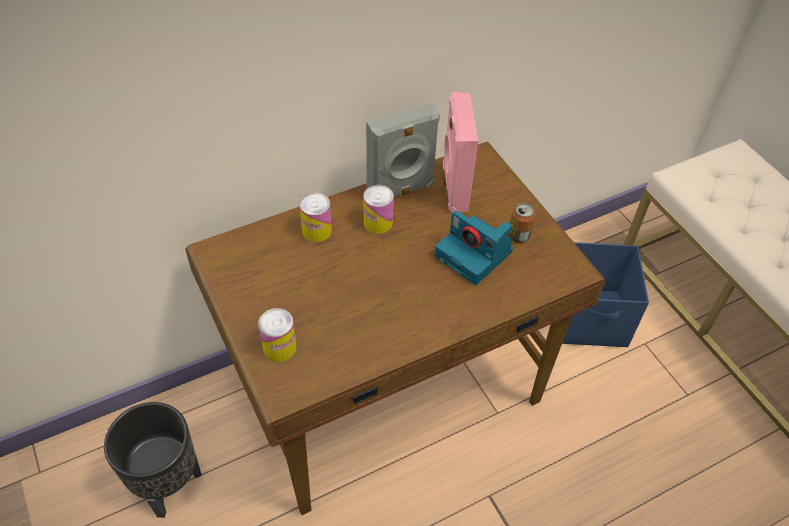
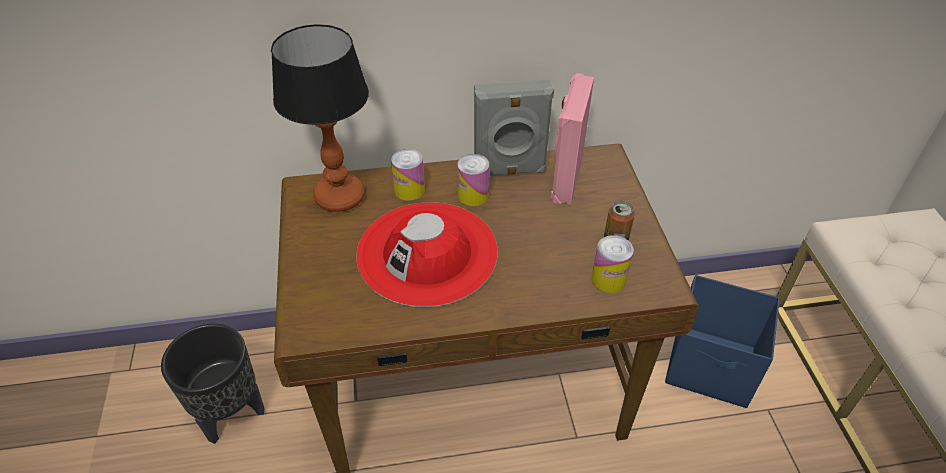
camera: 20 degrees right, 5 degrees down
(252, 253) = (338, 197): none -> table lamp
(279, 347) = (322, 288): can -> can (608, 279)
(361, 289) = (427, 253): none -> red hat
(475, 254) = (560, 247): camera -> none

